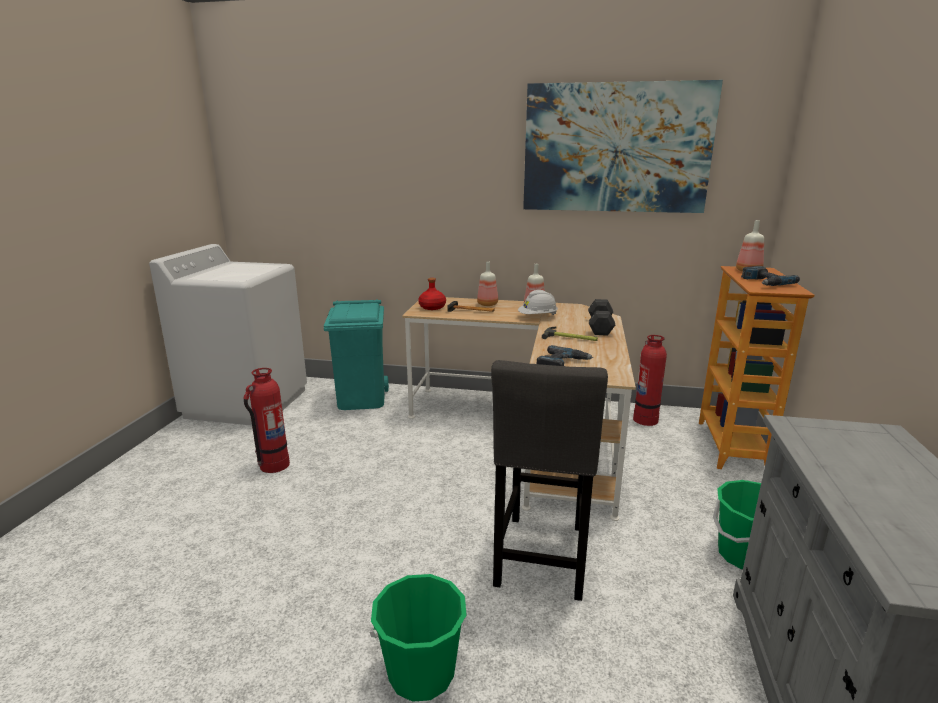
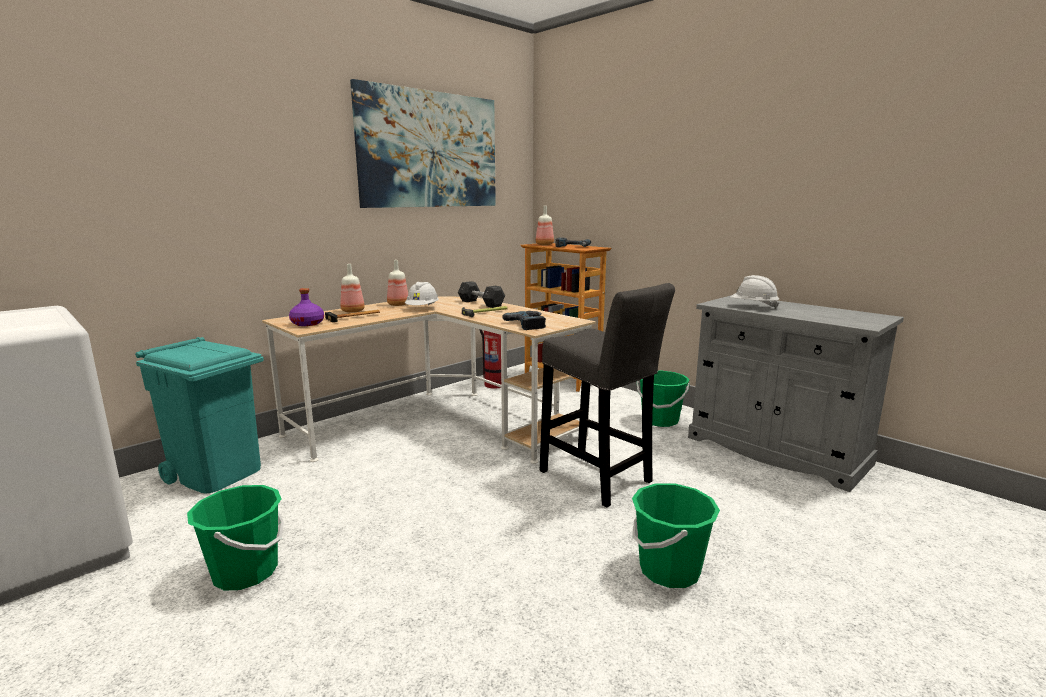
camera: 55 degrees left, 5 degrees down
(274, 465) = (246, 572): fire extinguisher -> green bucket
(432, 307) = (308, 323): red bottle -> purple bottle
(836, 455) = (753, 307): none -> white hard hat

